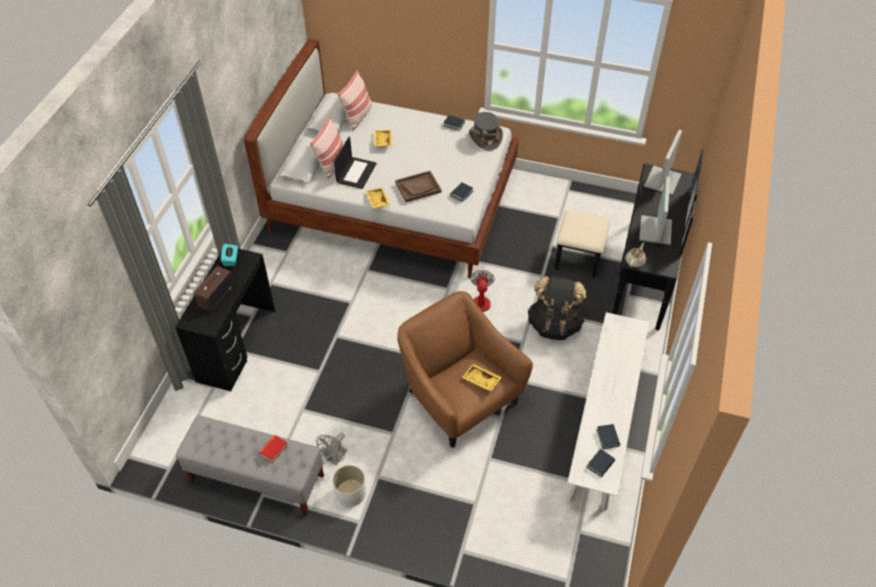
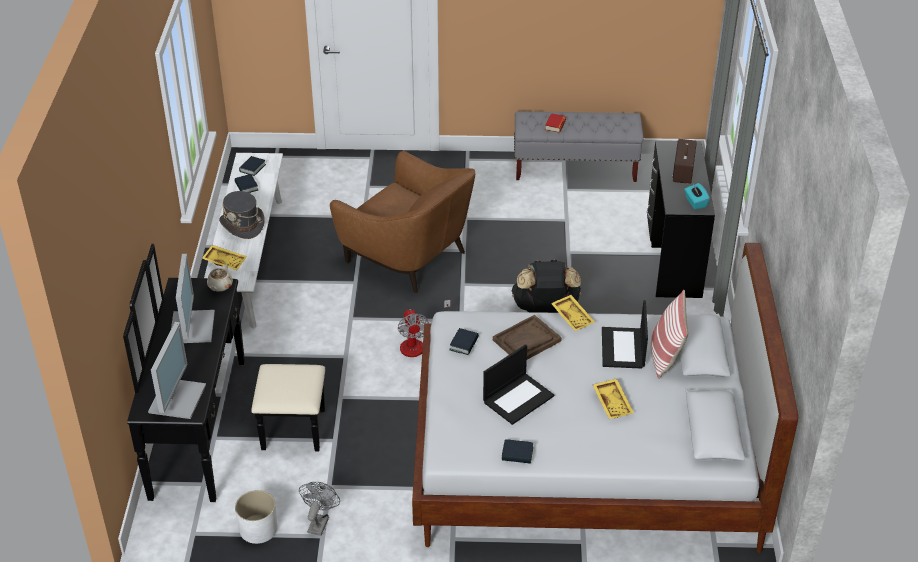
camera: 165 degrees right, 10 degrees down
(335, 458) = (512, 192): grey fan -> grey fan (319, 522)
(351, 493) = (485, 174): white planter -> white planter (258, 529)
(358, 116) = (675, 439): pillow -> none
(439, 154) = (518, 398): none -> laptop
(481, 380) = (382, 206): yellow tray -> yellow tray (225, 261)
(485, 138) = (459, 439): grey hat -> grey hat (242, 224)
(554, 325) = (315, 343): black backpack -> black backpack (545, 309)

